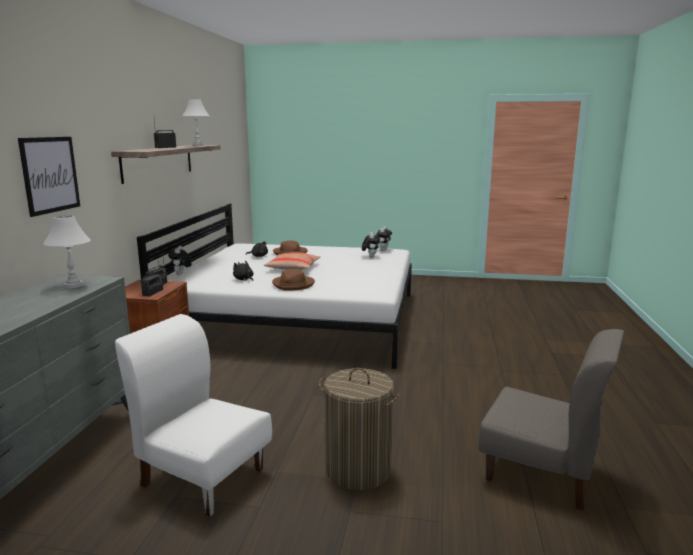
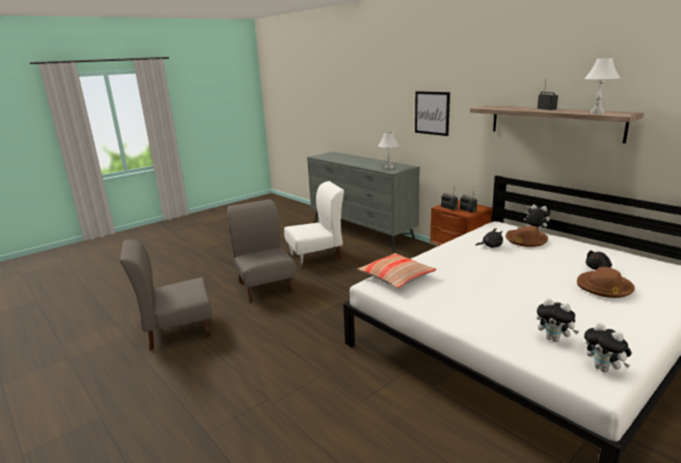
camera: 130 degrees right, 5 degrees up
(293, 268) = (519, 273): pillow -> pillow (396, 277)
(293, 285) = (450, 259): brown hat -> brown hat (525, 240)
(358, 470) = (265, 286): laundry basket -> grey chair

